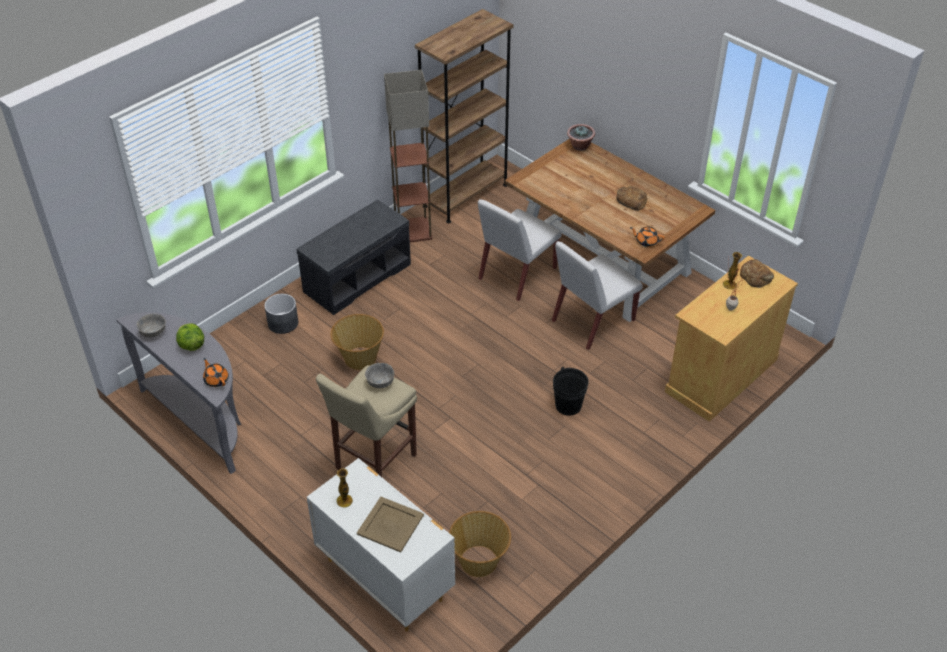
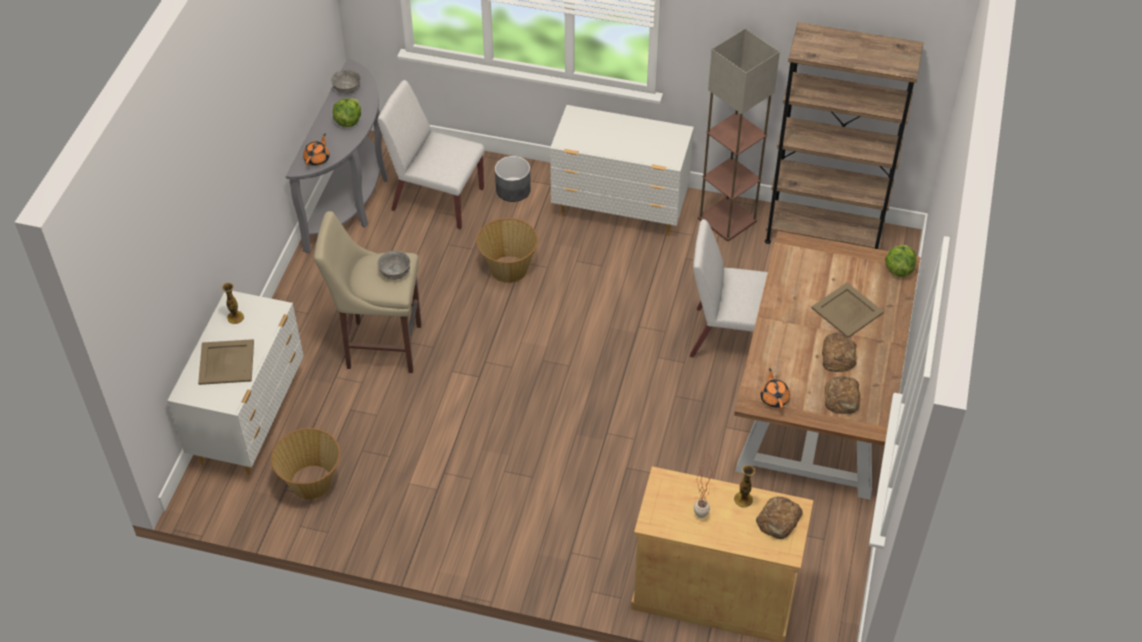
camera: 60 degrees right, 5 degrees up
(357, 277) = (620, 211): grey bench -> white dresser
(568, 405) = (564, 468): black bucket -> none
(580, 146) = (898, 269): potted plant -> lettuce
(592, 321) = (709, 436): white chair -> white chair (436, 199)
(596, 181) = (847, 310): none -> beige tray
(667, 214) = (842, 398): none -> bread

